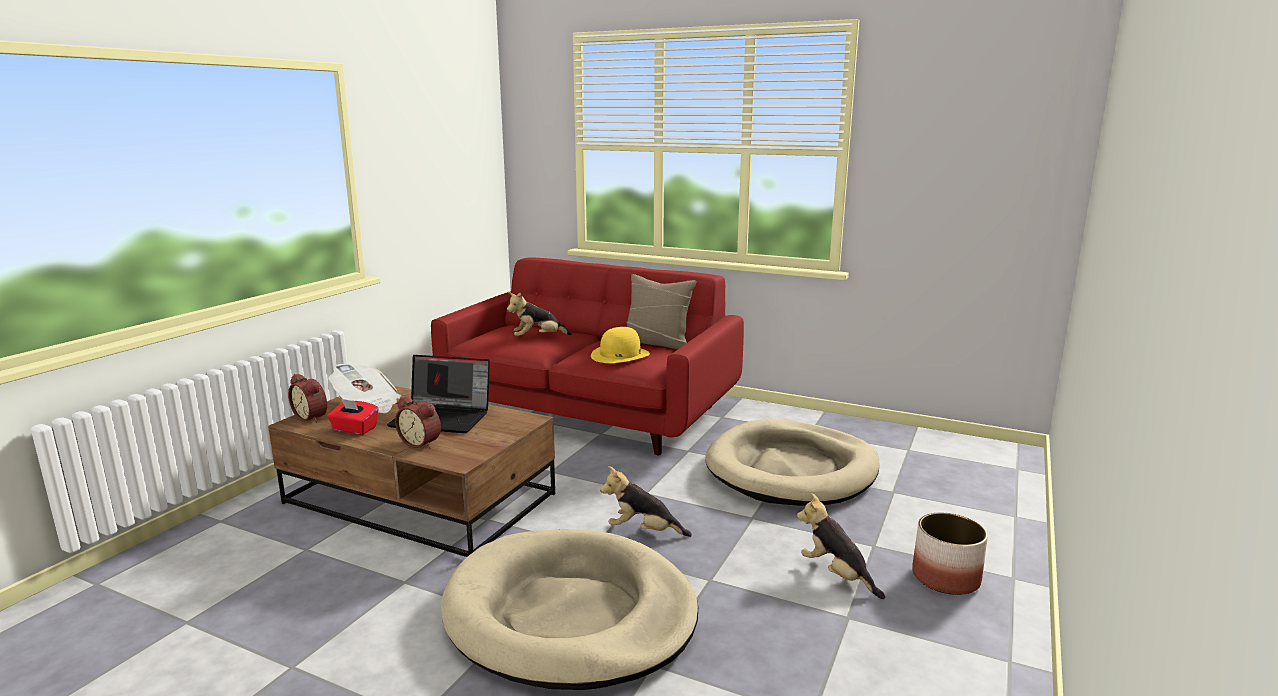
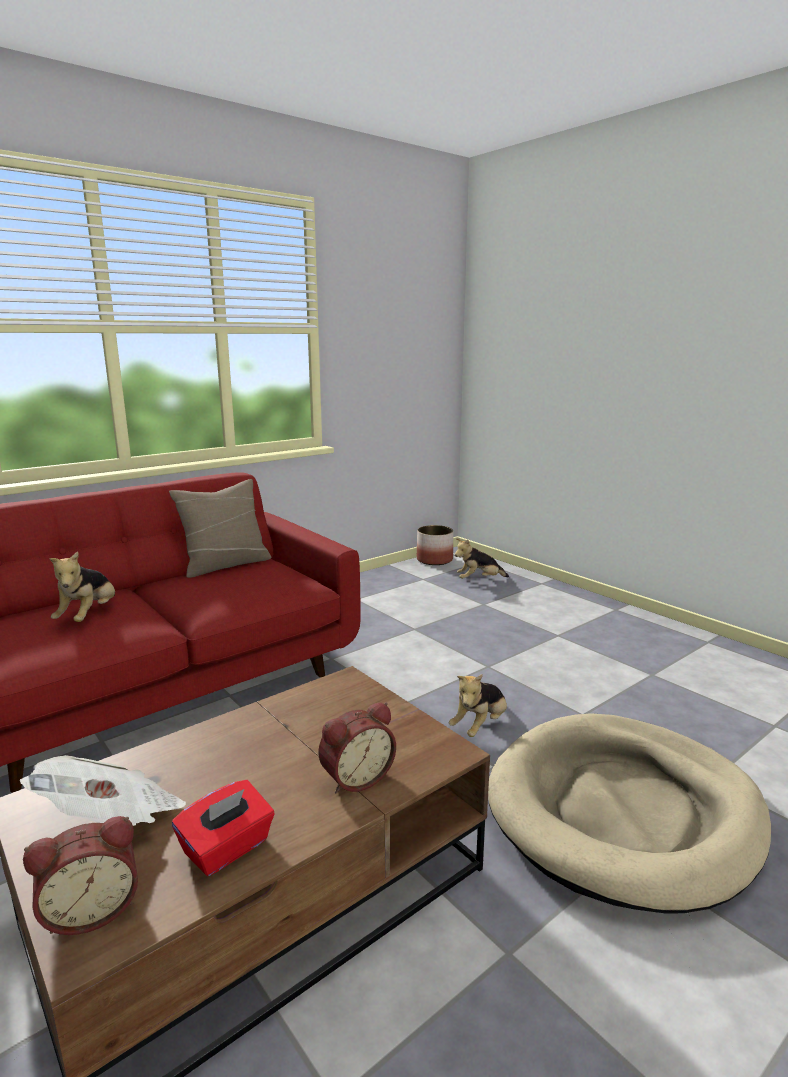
camera: 65 degrees left, 0 degrees up
(443, 418) = (271, 745): laptop -> none
(620, 355) = (241, 586): yellow hat -> none
(792, 469) = (416, 626): beige dog bed -> none
(837, 575) = (594, 660): plush toy -> plush toy (479, 580)
(946, 578) = (610, 627): planter -> planter (434, 560)

